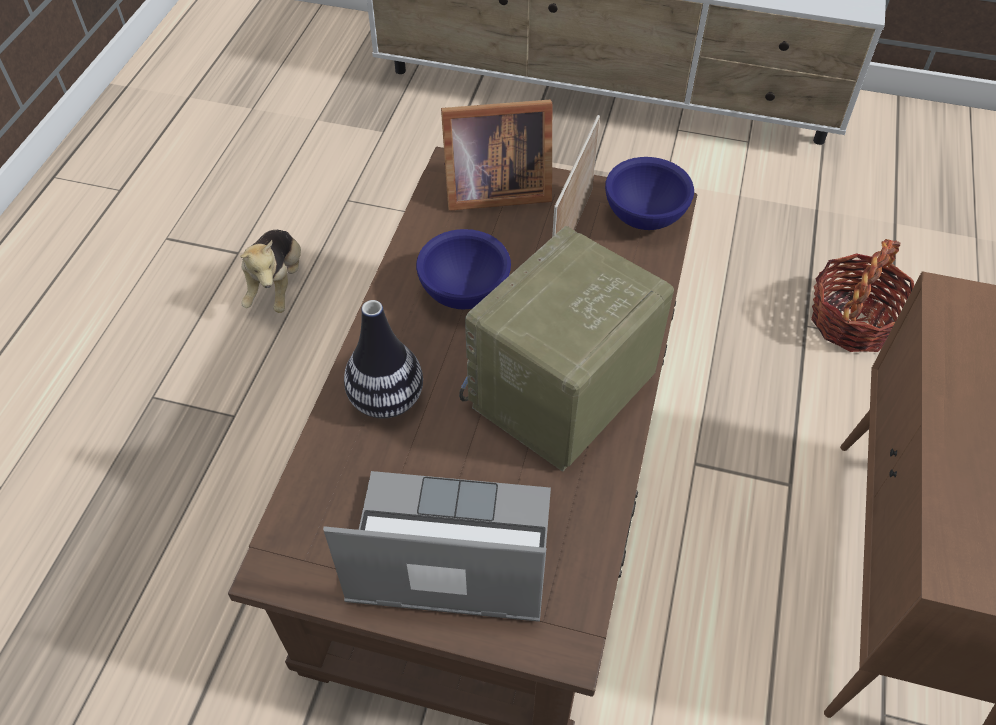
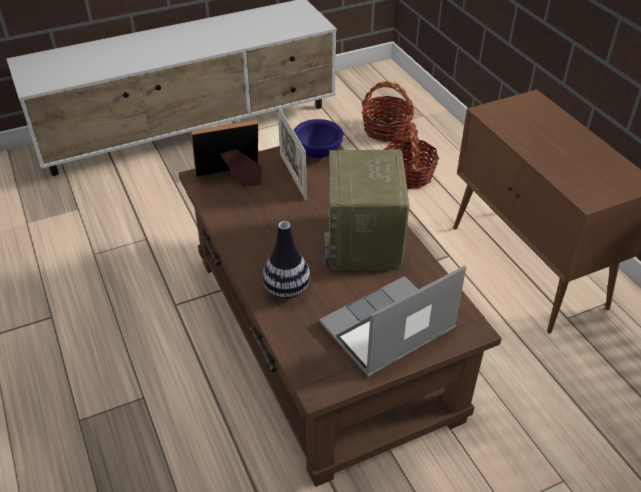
camera: 40 degrees left, 10 degrees down
(277, 285) = (97, 319): plush toy -> none
(466, 293) = (272, 226): blue bowl -> none
(492, 190) = (232, 177): picture frame -> picture frame turned 150 degrees counterclockwise
(889, 230) = (386, 130): none -> basket

